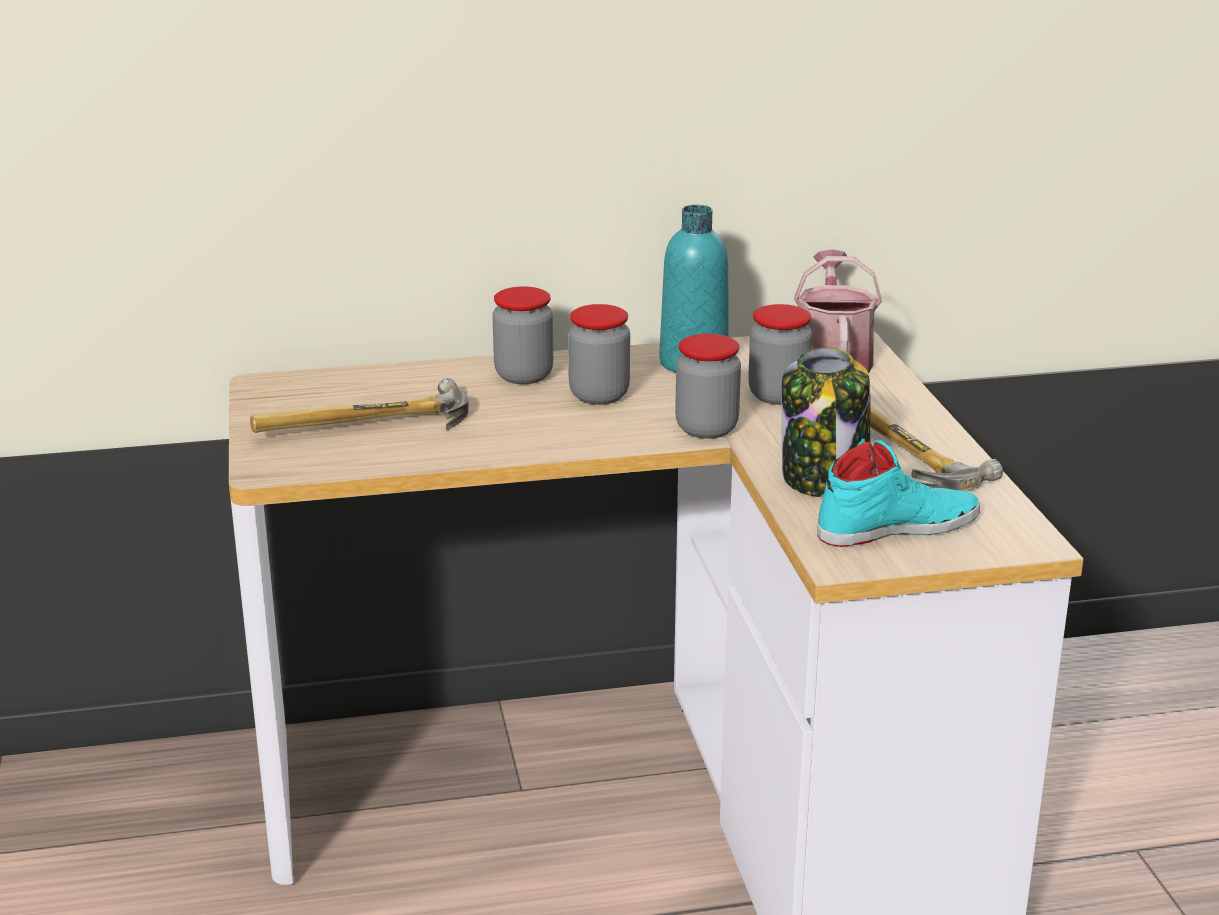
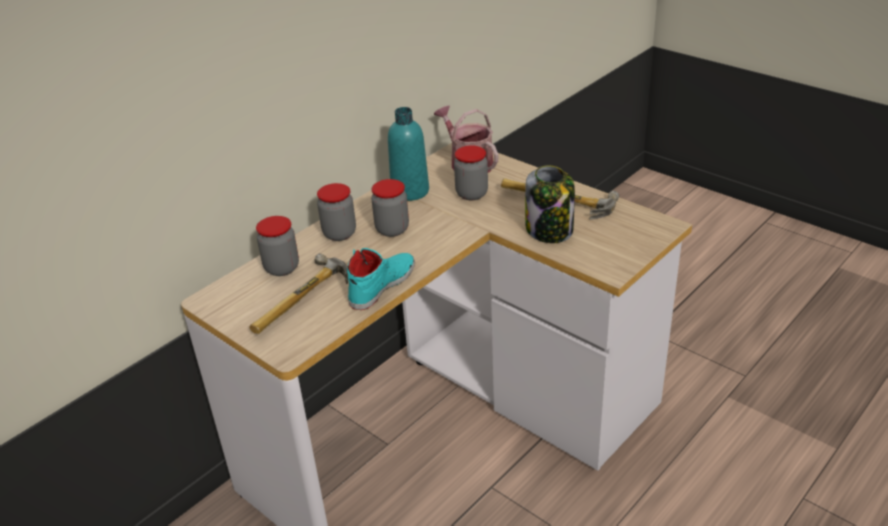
camera: 35 degrees left, 10 degrees up
(706, 428) = (466, 226): jar -> jar (282, 268)
(896, 526) = (609, 242): turquoise shoe -> turquoise shoe (381, 285)

